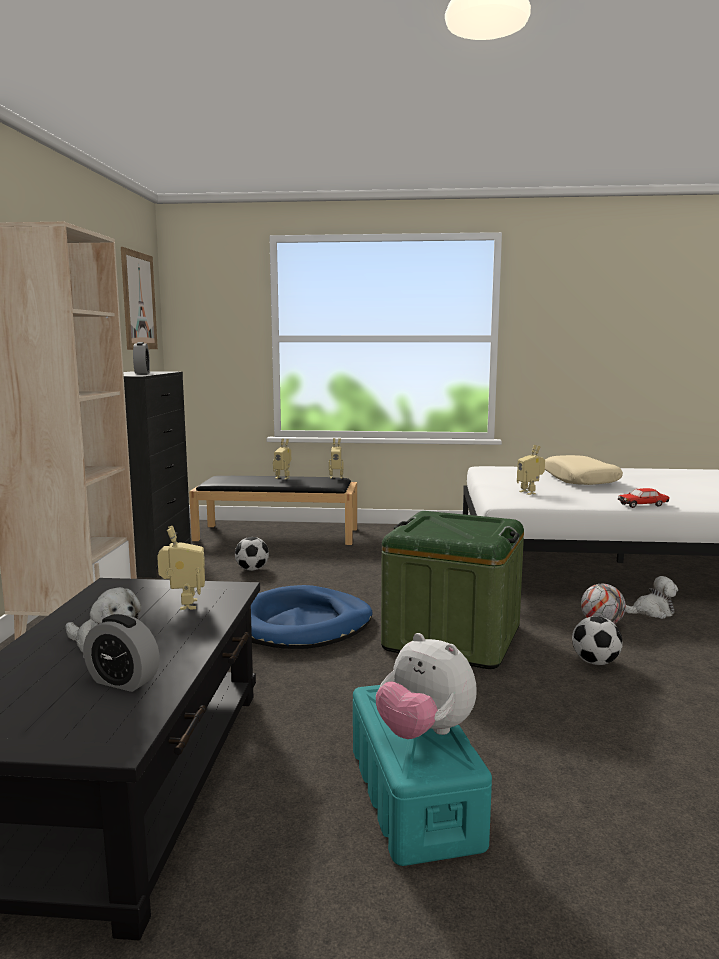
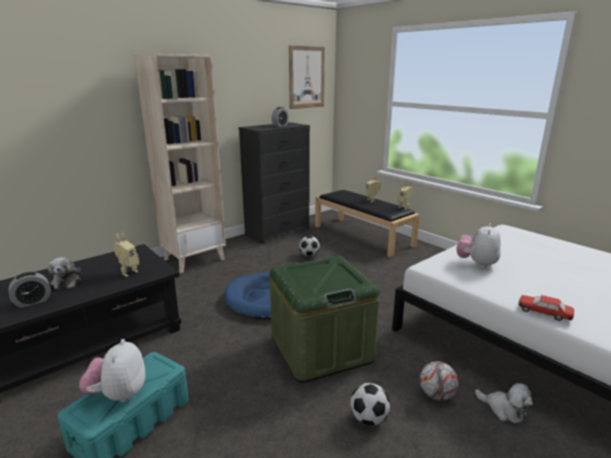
camera: 45 degrees right, 10 degrees up
(123, 681) = (33, 301): alarm clock -> alarm clock turned 105 degrees counterclockwise
(530, 492) = (476, 264): toy robot -> plush toy
(580, 480) = (561, 266): beige pillow -> none

